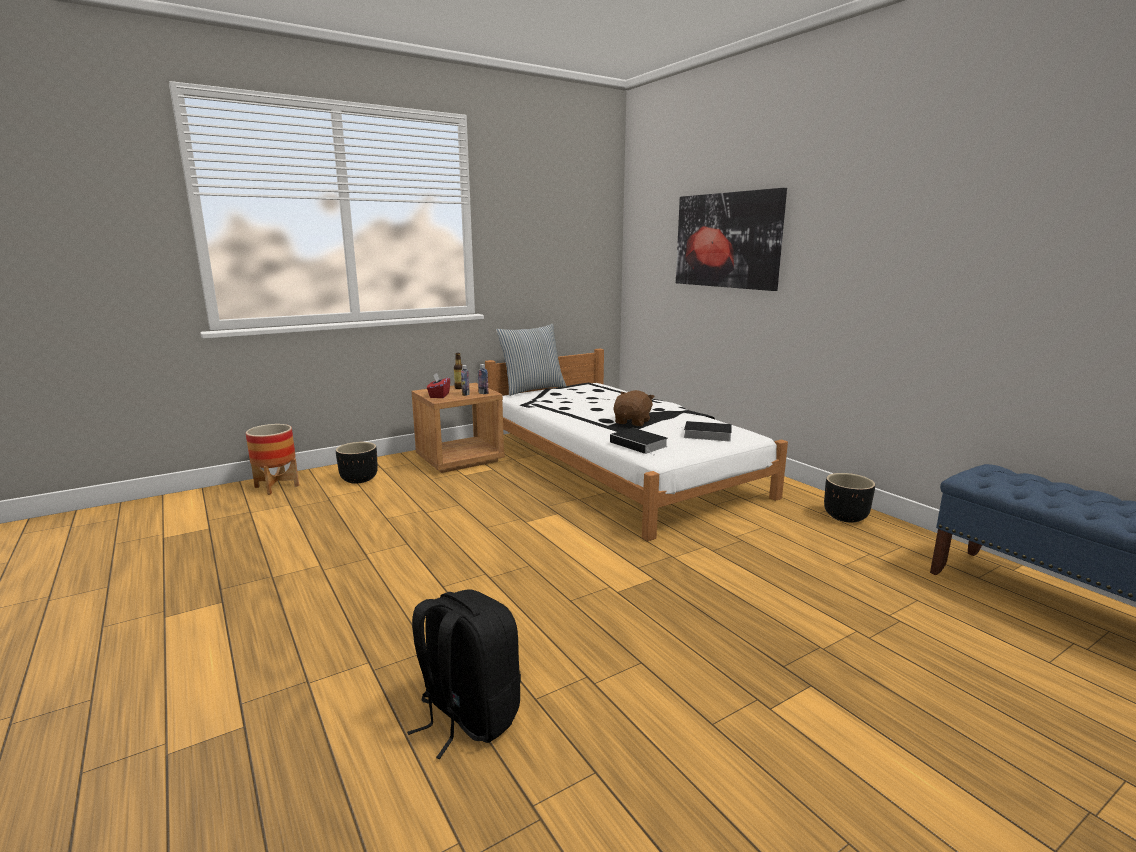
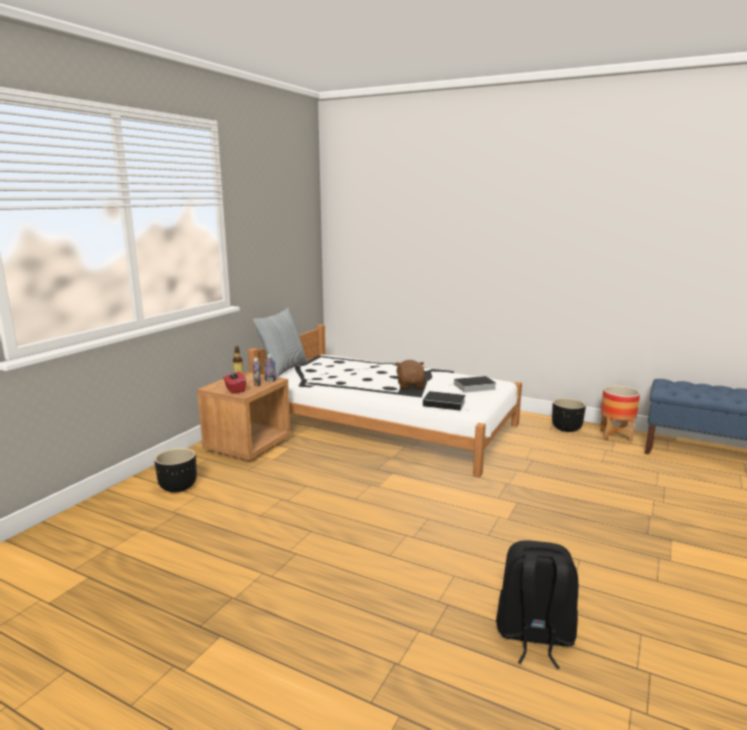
camera: 30 degrees left, 0 degrees up
(276, 486) = (98, 515): planter -> planter (615, 436)
(727, 240) = (436, 232): picture -> none

